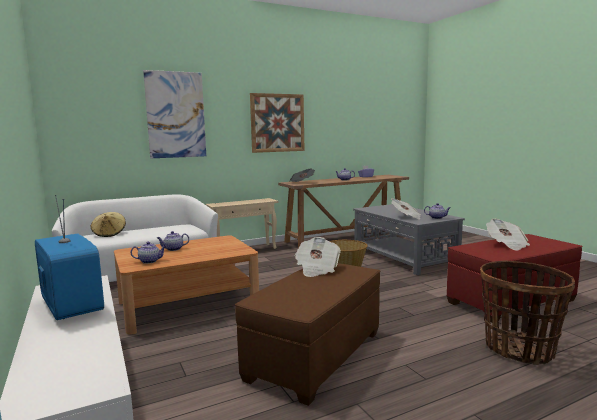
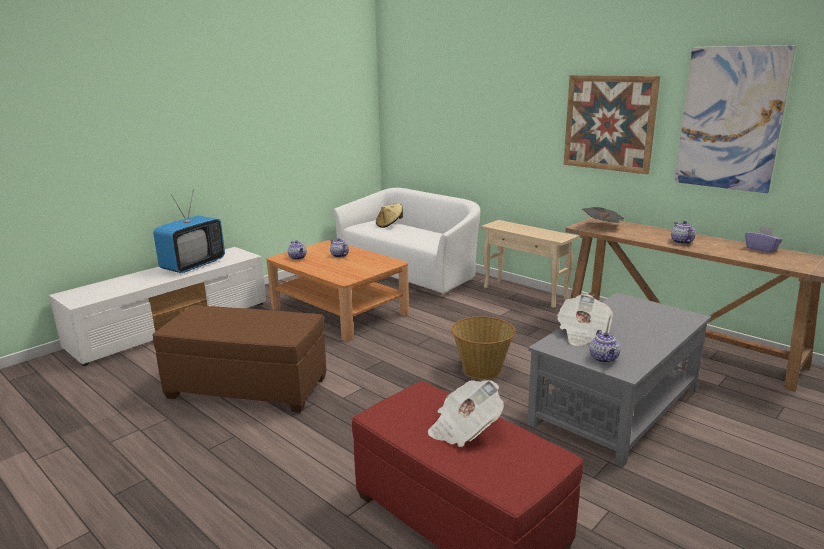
camera: 70 degrees right, 10 degrees up
(176, 115) = (481, 104): picture -> picture (730, 119)
(317, 269) = (288, 317): newspaper -> none
(519, 349) = (282, 517): basket -> none

